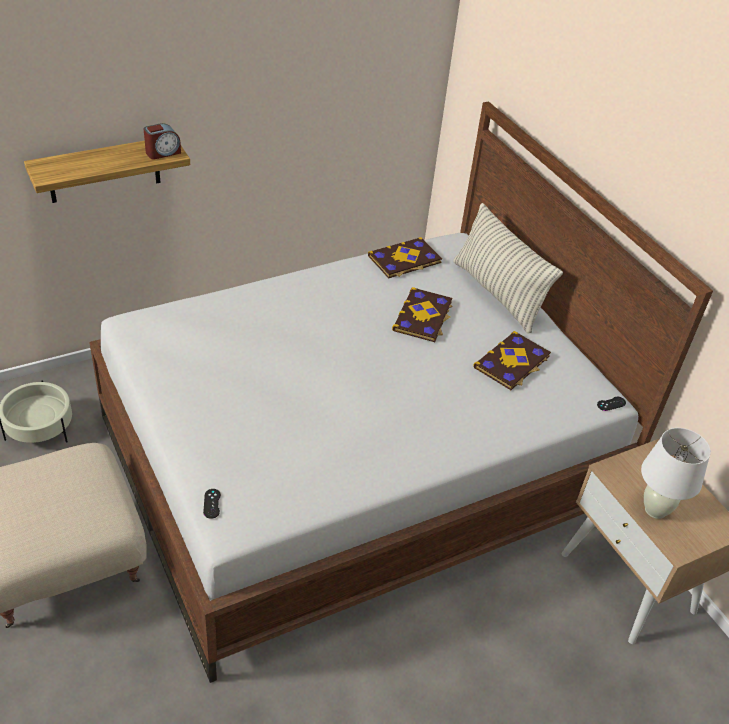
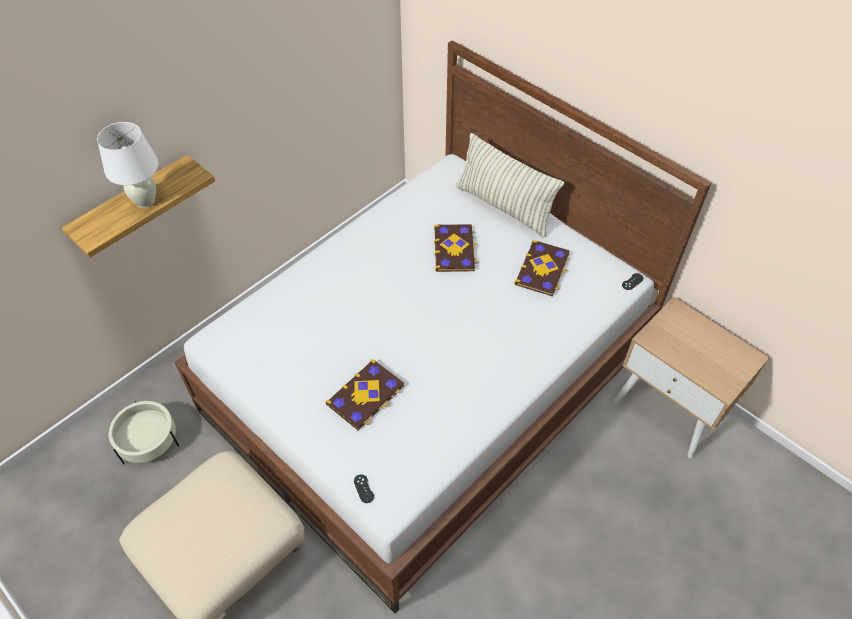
camera: 15 degrees left, 10 degrees up
(163, 152) = (186, 177): alarm clock -> none
(405, 260) = (416, 198): book -> book (366, 396)
(655, 510) = (695, 361): white table lamp -> white table lamp (146, 201)

